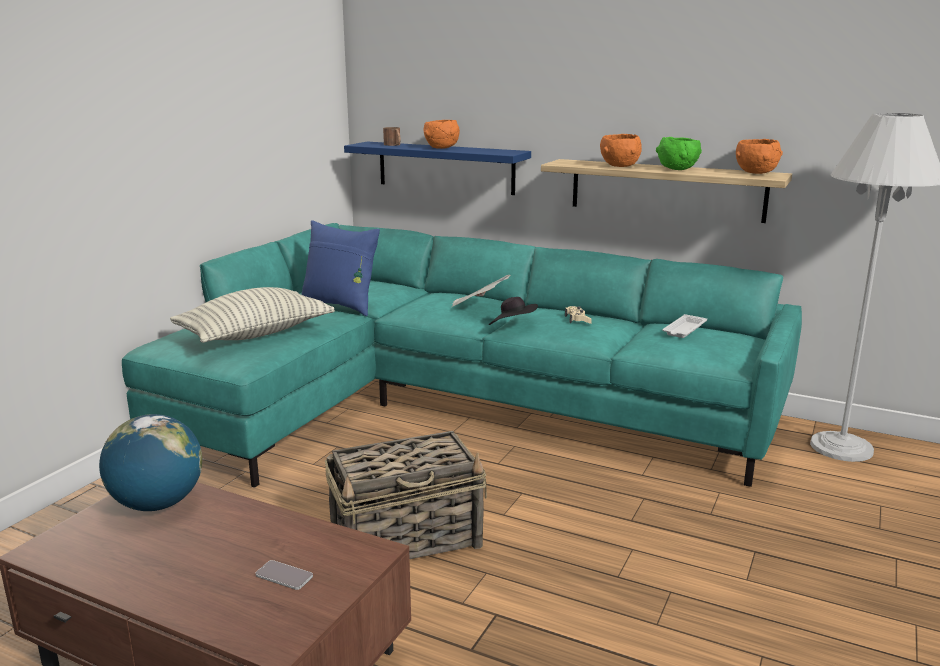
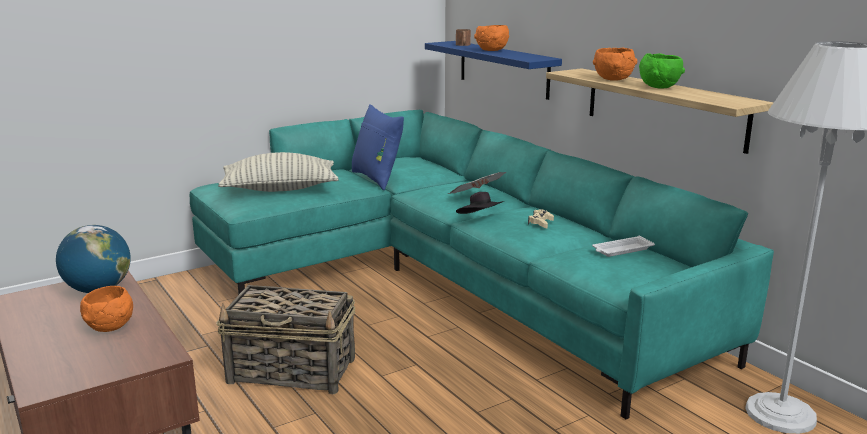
camera: 30 degrees right, 0 degrees up
(284, 576) = (98, 353): phone -> none
(755, 173) = (731, 98): orange bowl -> orange bowl (110, 327)

